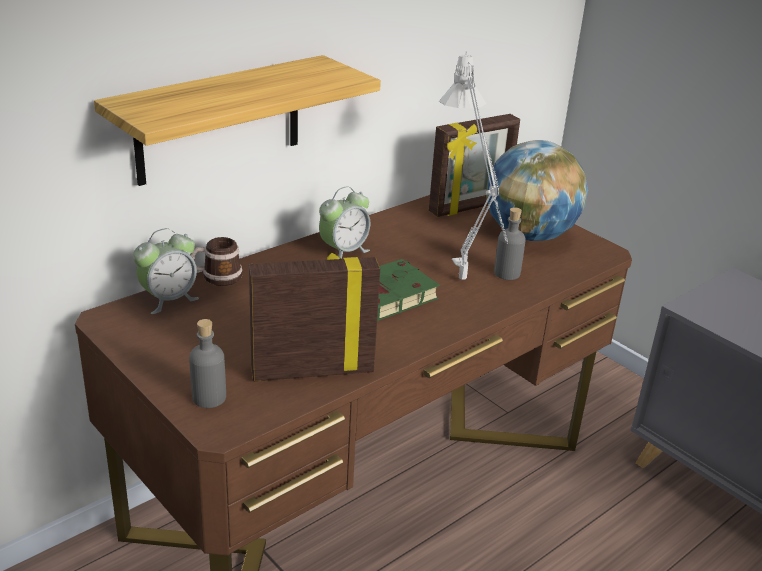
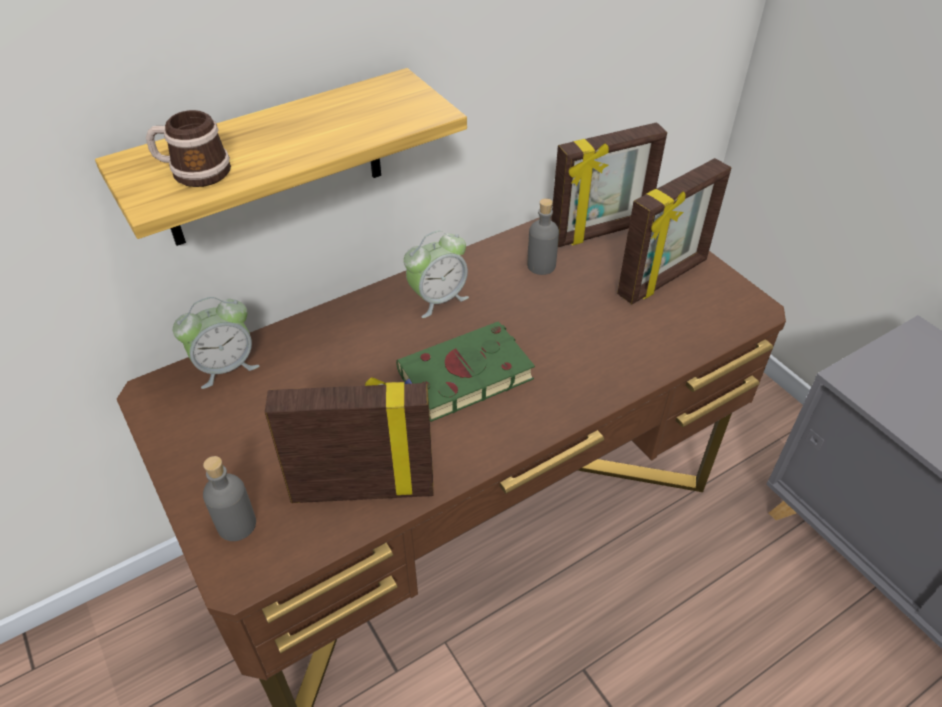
camera: 10 degrees right, 15 degrees up
(216, 277) = (285, 333): mug -> mug (193, 172)
(466, 286) = (571, 360): white table lamp -> none
(507, 273) = (625, 340): grey bottle -> grey bottle (541, 265)
(529, 235) = (664, 279): globe -> picture frame

